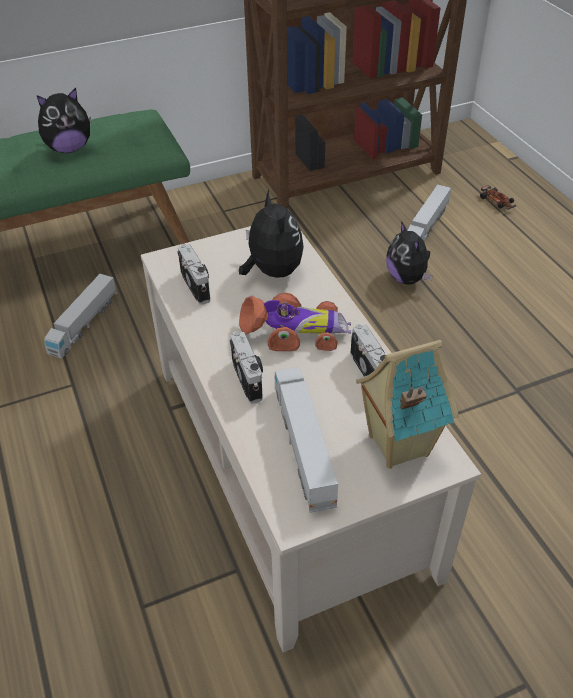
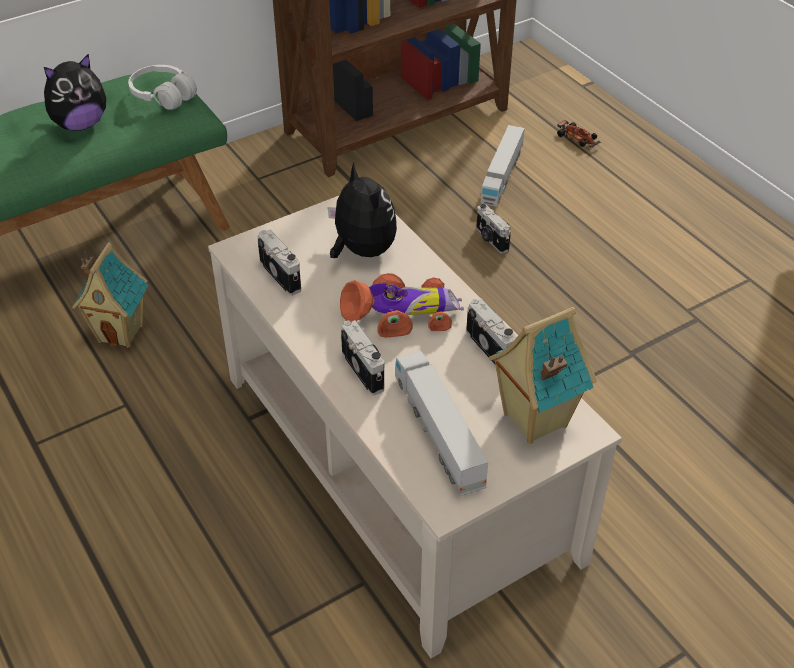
camera: 10 degrees left, 0 degrees up
(84, 324) = (121, 332): toy truck -> toy house
(142, 132) = (163, 96): none -> white headphones
(407, 278) = (490, 239): plush toy -> camera

